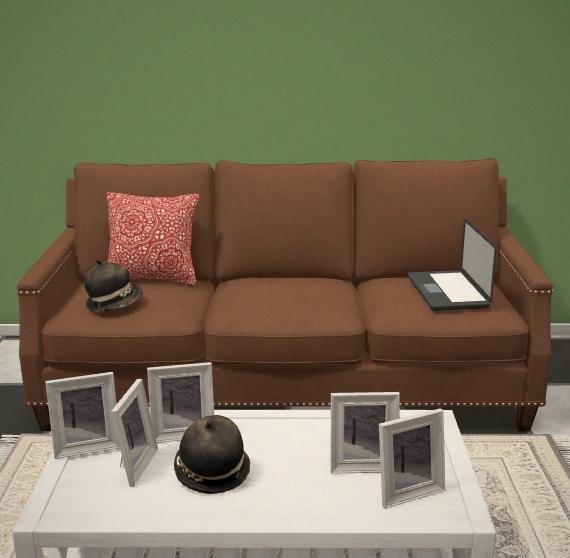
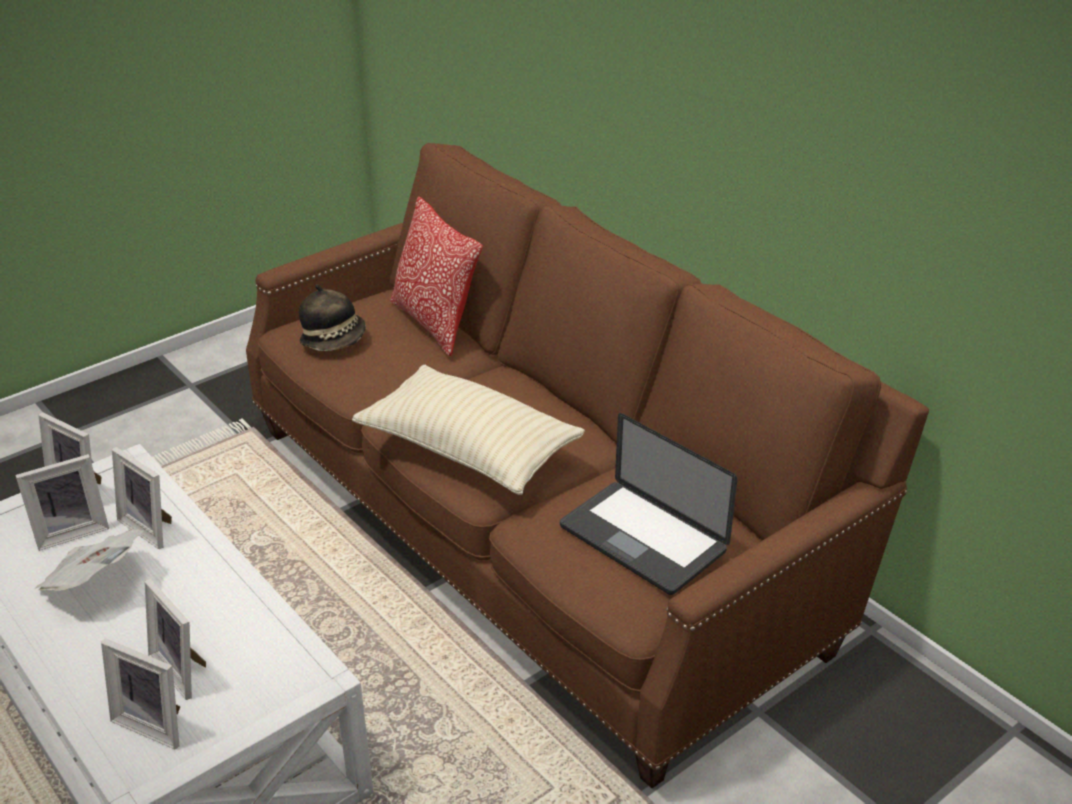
camera: 50 degrees right, 15 degrees up
(212, 472) = (95, 581): hat -> newspaper
(300, 305) = (468, 450): none -> beige pillow
(447, 292) = (642, 539): laptop -> laptop turned 90 degrees counterclockwise

